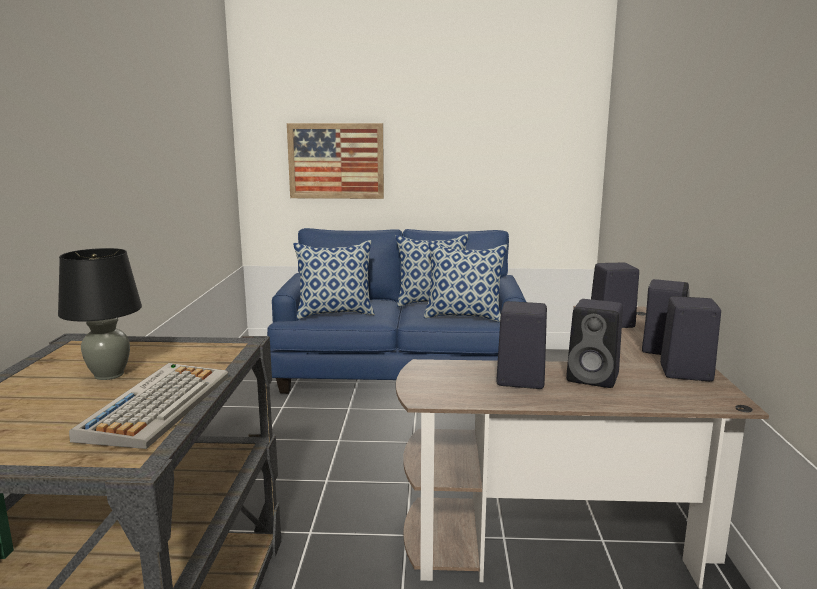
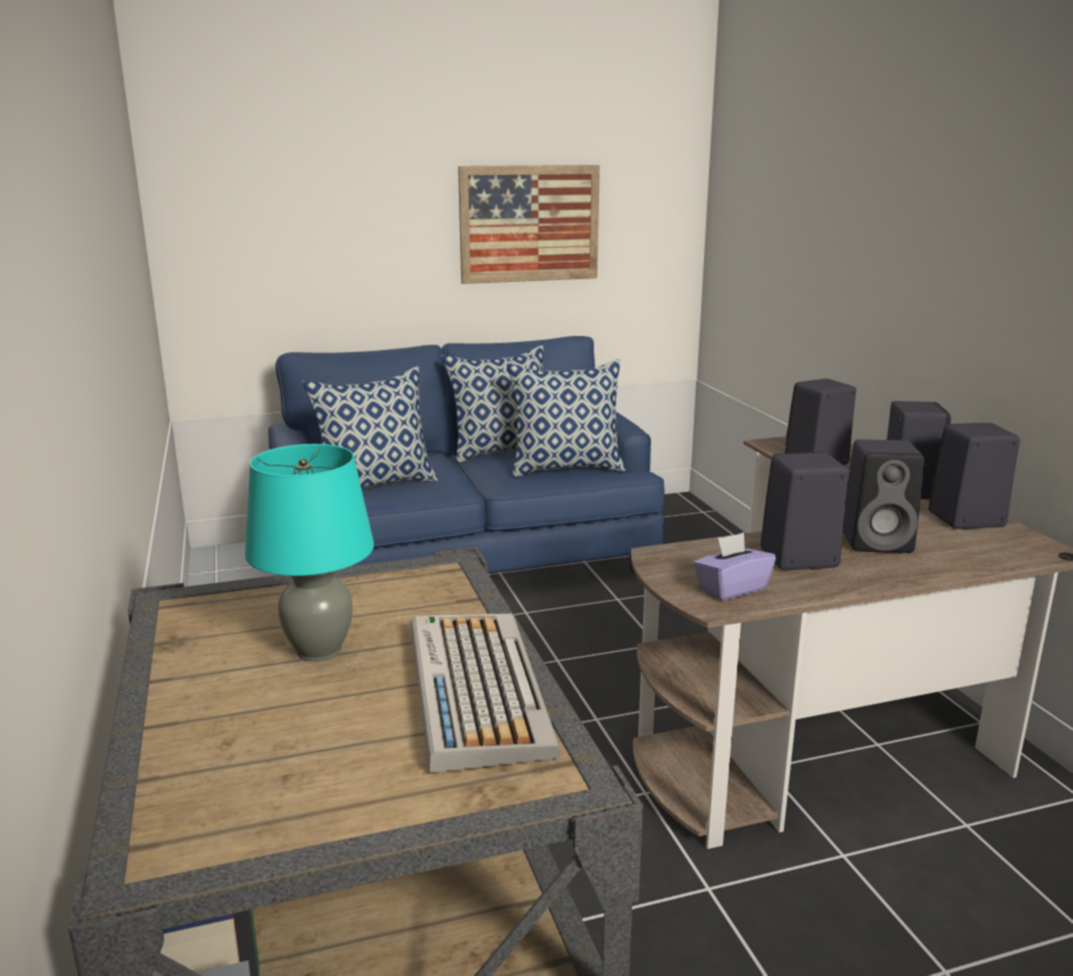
camera: 20 degrees left, 5 degrees up
(108, 375) = (318, 650): black table lamp -> turquoise table lamp
(336, 161) = (322, 240): picture -> picture (529, 224)
(449, 391) = (731, 588): none -> purple tissue box

